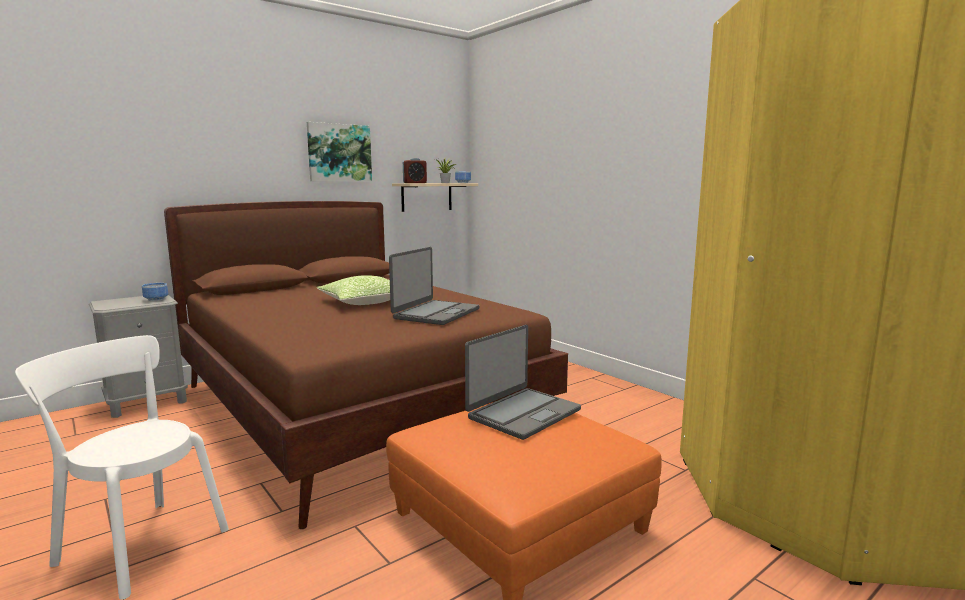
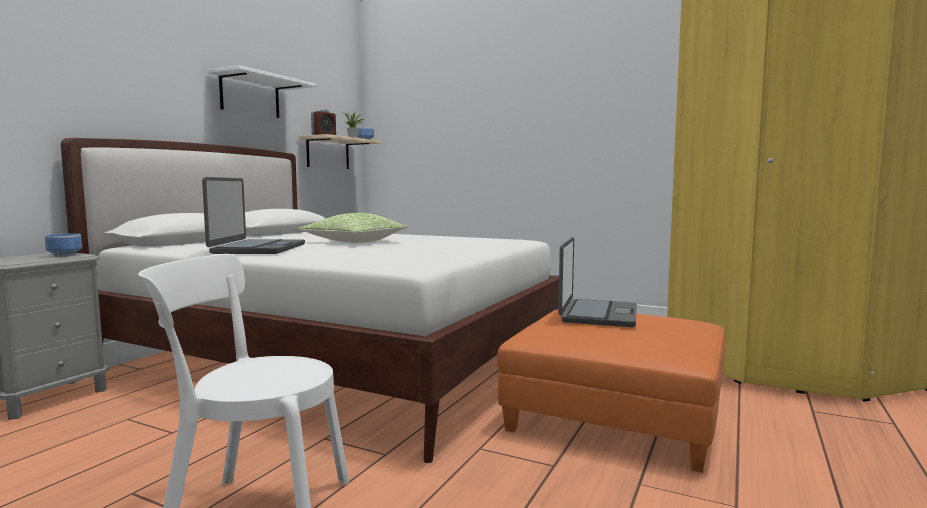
camera: 25 degrees left, 5 degrees down
(339, 153) = (250, 96): picture -> white shelf
(356, 407) = (337, 363): brown bed -> white bed
(435, 314) = (453, 243): laptop -> laptop (258, 249)

